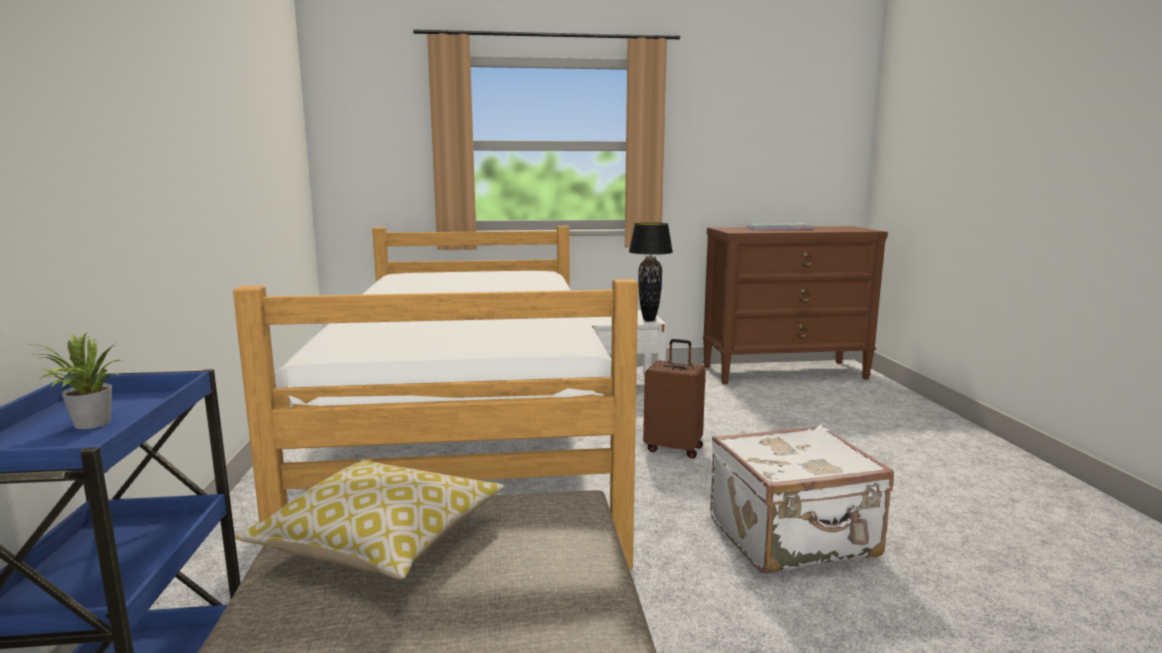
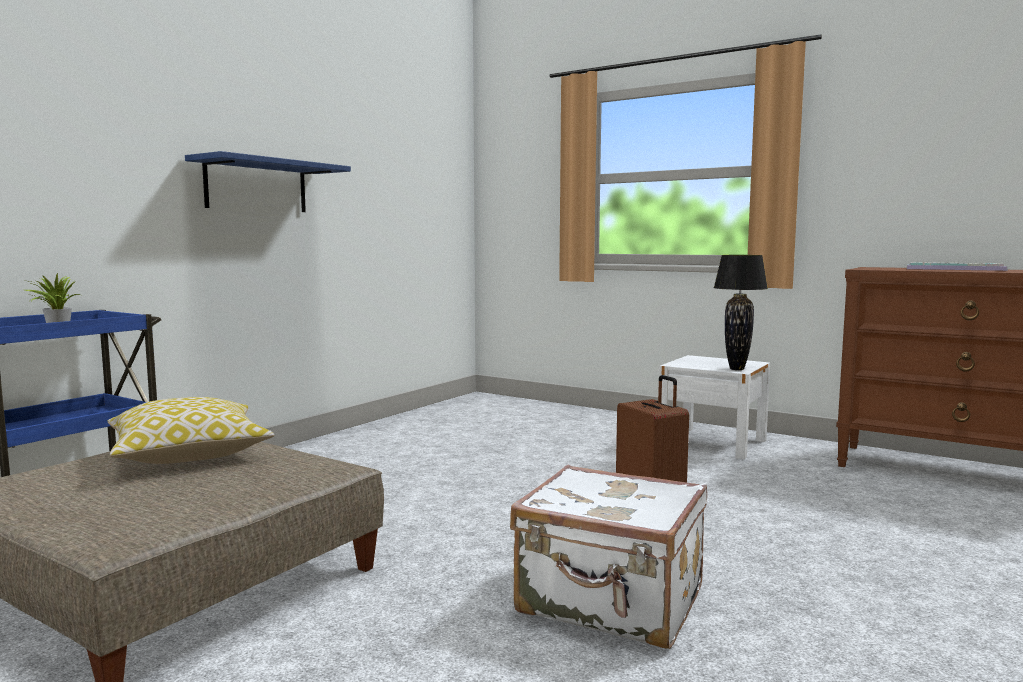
camera: 40 degrees right, 5 degrees down
(171, 159) = (256, 186): none -> blue shelf
(471, 447) = (480, 457): bed -> none

